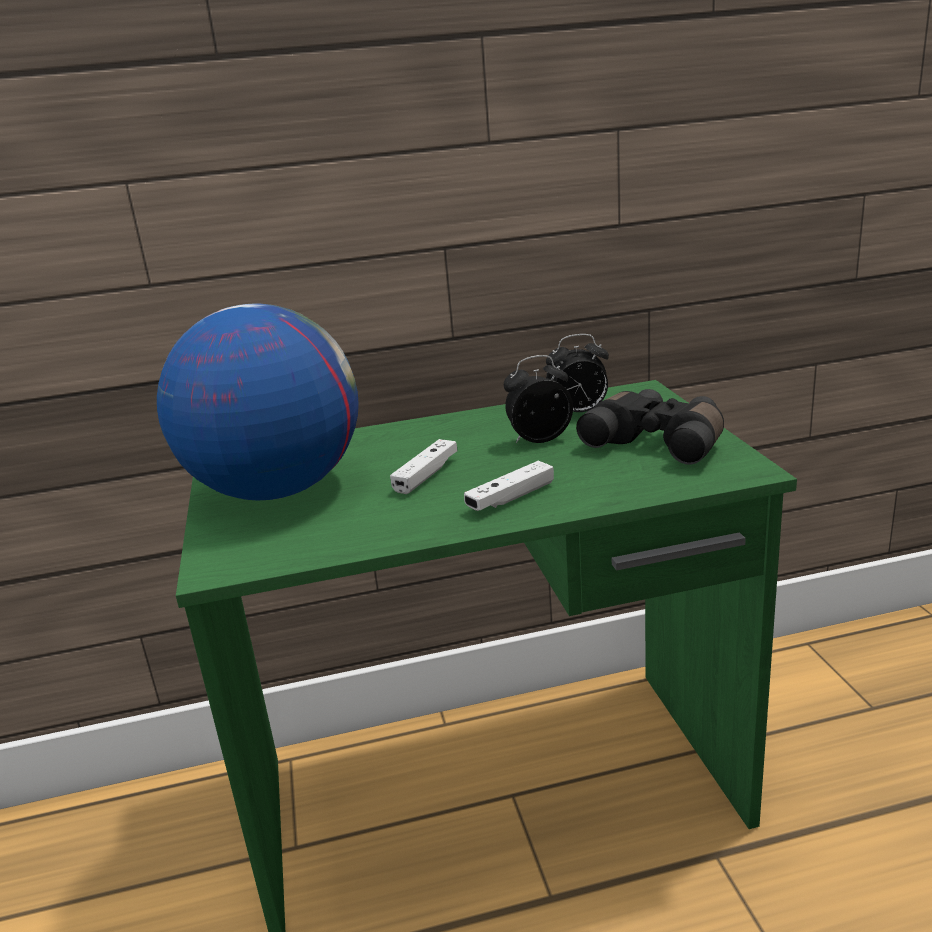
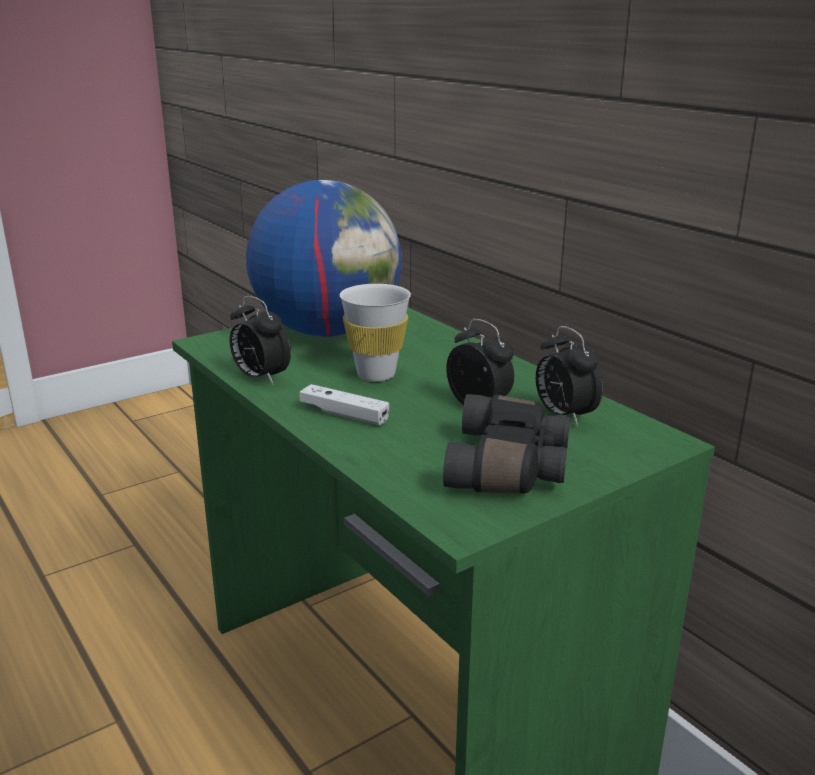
camera: 65 degrees right, 0 degrees up
(375, 536) = (260, 378): none -> alarm clock
(426, 475) = (376, 374): white game controller -> white cup

